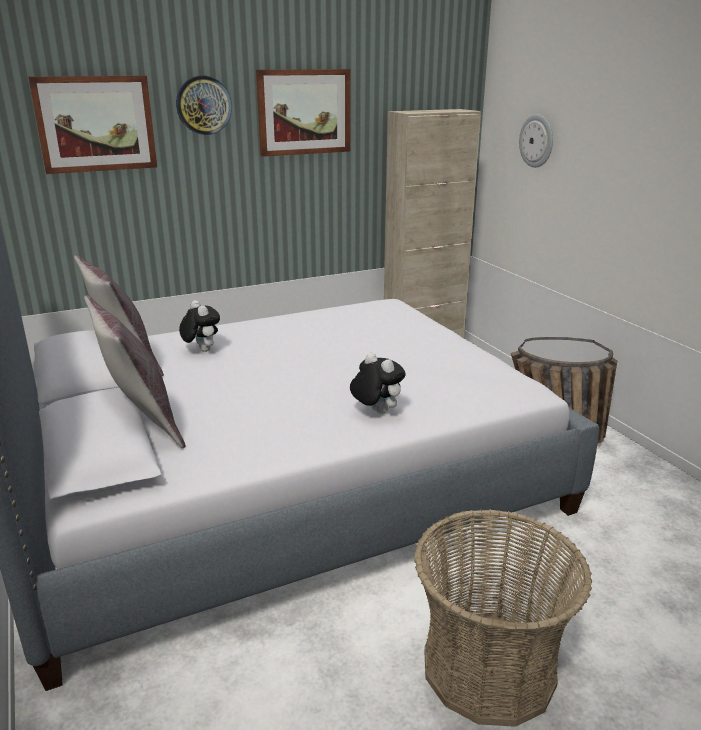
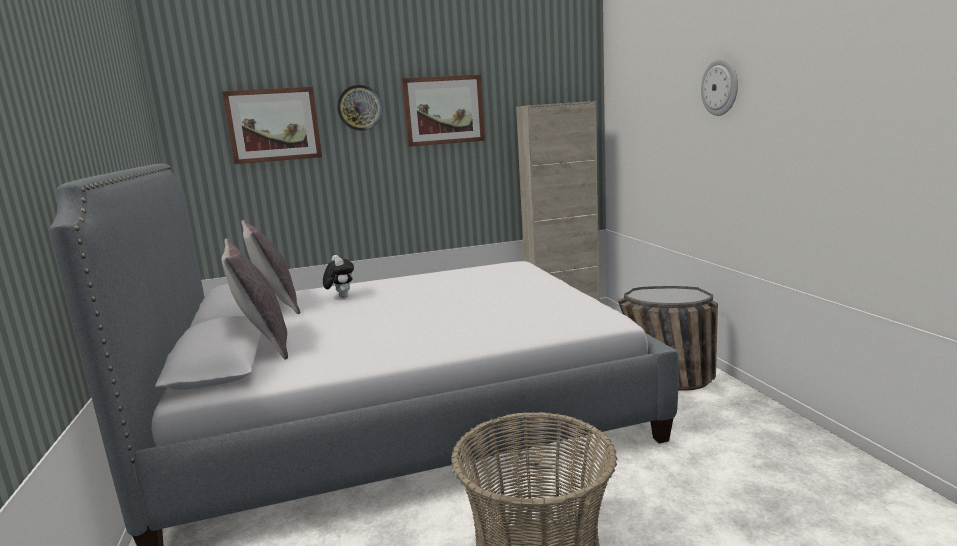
camera: 10 degrees right, 10 degrees down
(376, 412) = (461, 334): plush toy -> none
(537, 141) = (643, 120): wall clock -> wall clock (720, 87)

